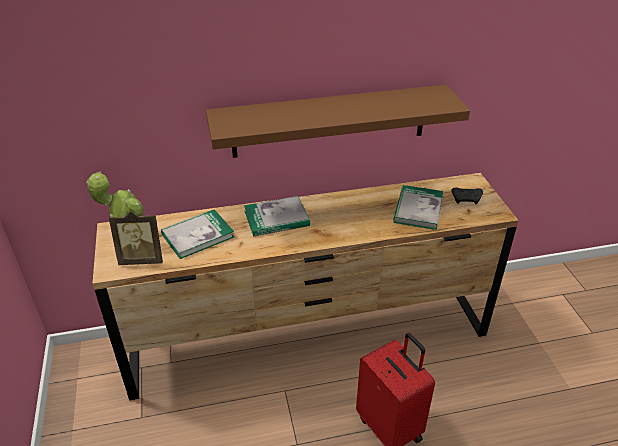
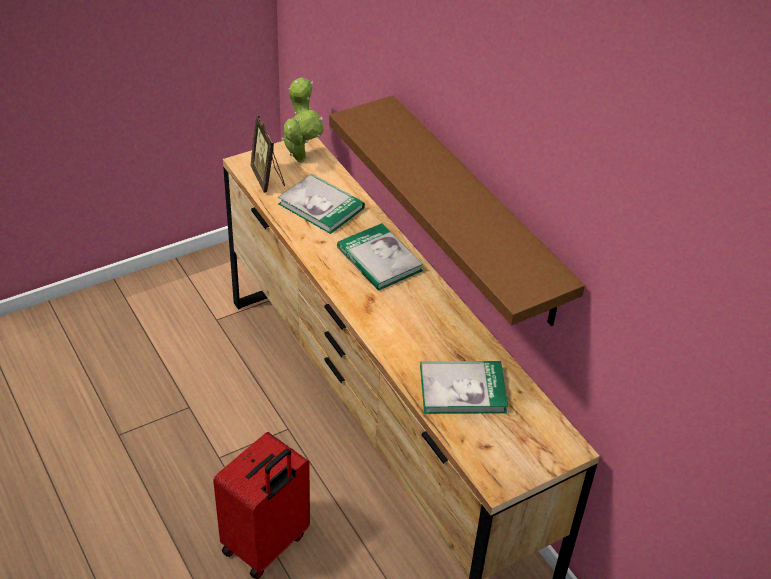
camera: 70 degrees right, 5 degrees up
(466, 199) = (514, 442): black game controller -> none

